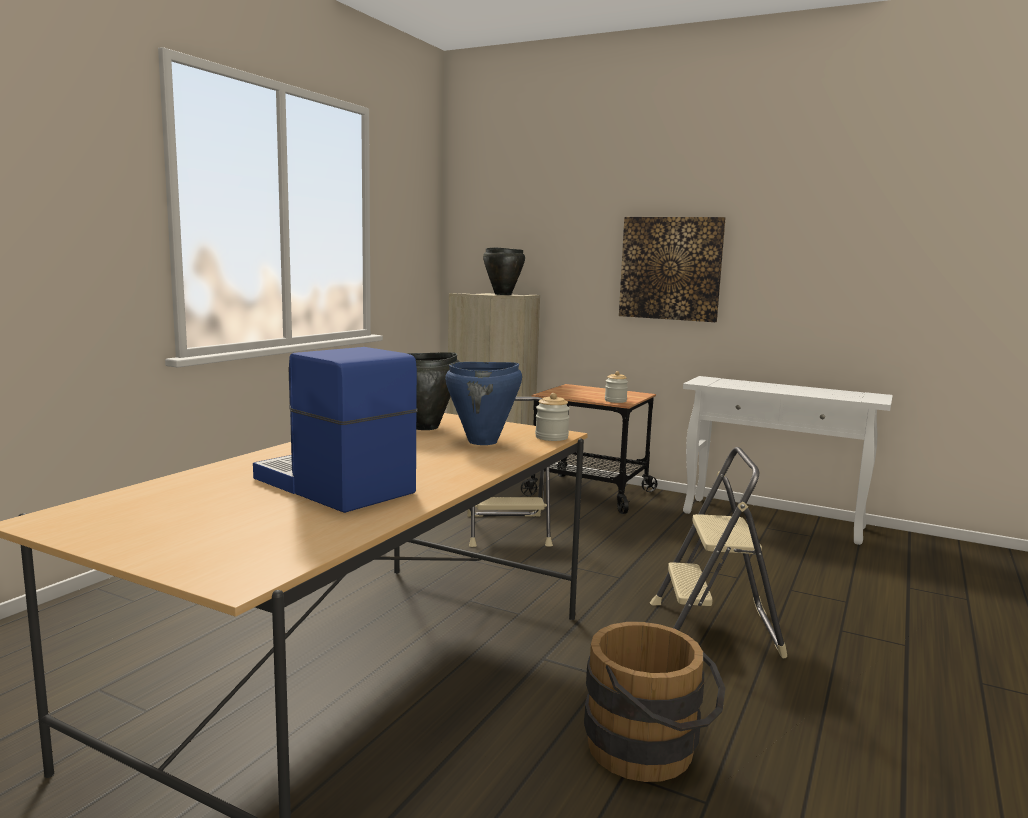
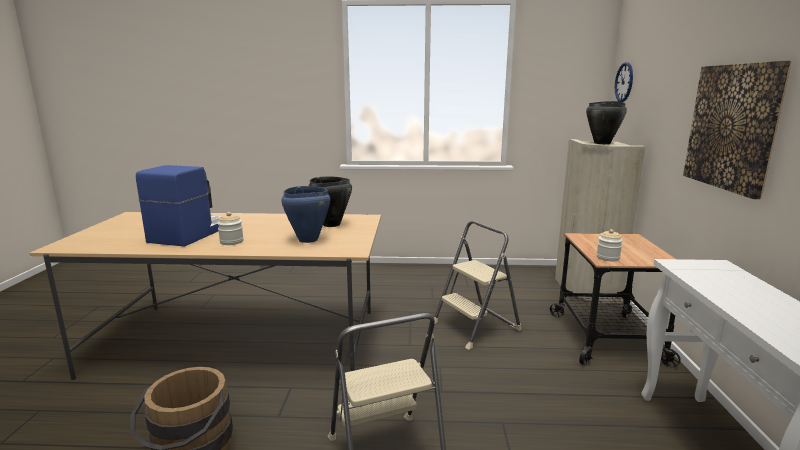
camera: 65 degrees right, 5 degrees up
(474, 227) = (624, 82): none -> wall clock
(551, 437) = (340, 251): jar -> jar (231, 242)

